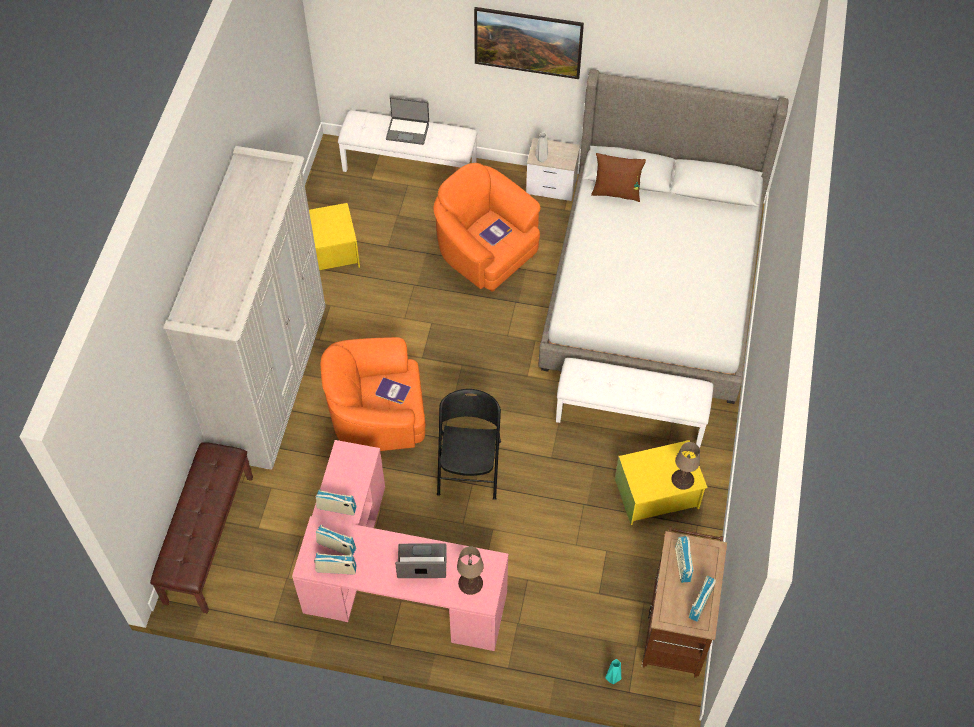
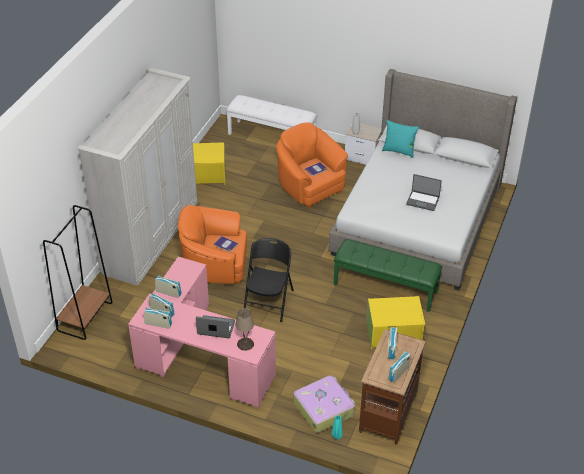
camera: 10 degrees right, 15 degrees down
(208, 538) = (85, 317): brown bench -> clothes rack
(408, 131) = (272, 108): laptop -> laptop (423, 201)
(527, 56) = (351, 58): picture -> none
(585, 635) = (324, 408): none -> suitcase
(616, 193) = (398, 151): brown pillow -> turquoise pillow
(631, 415) = (385, 288): white bench -> green bench
(682, 479) = (408, 317): beige table lamp -> none

